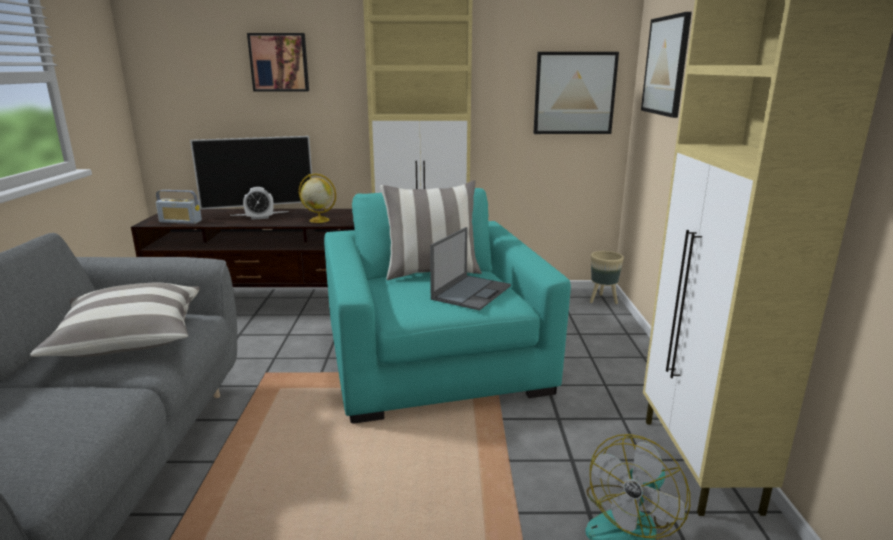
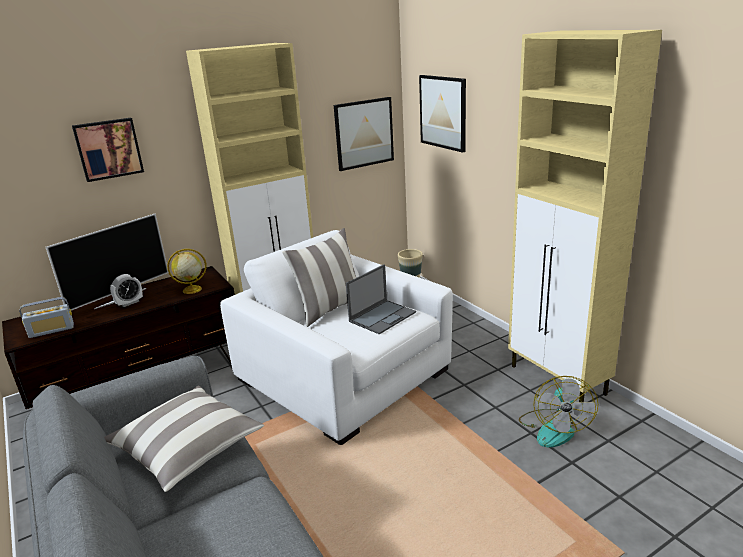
camera: 30 degrees left, 5 degrees up
(434, 358) = (344, 375): turquoise armchair -> white armchair
(471, 292) = (383, 316): laptop -> laptop turned 45 degrees clockwise

